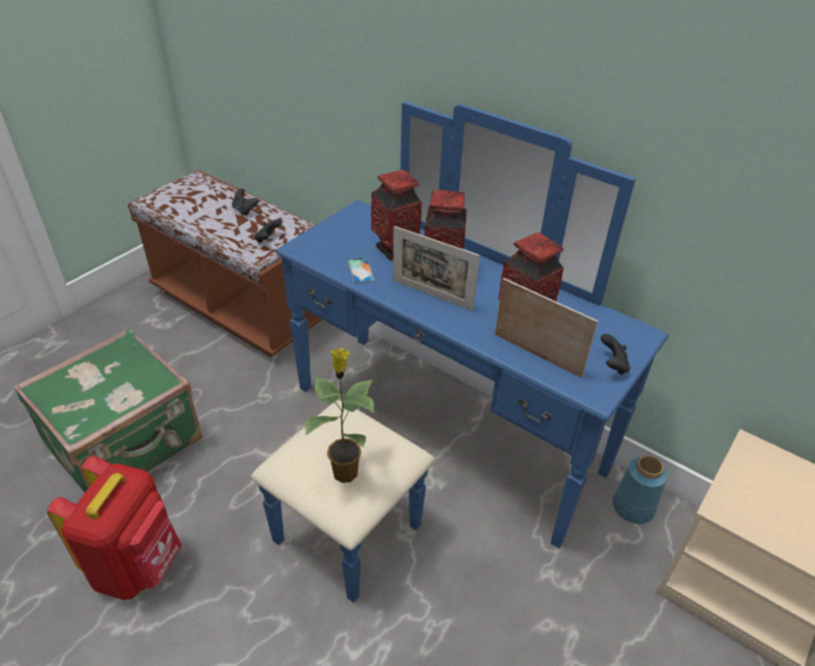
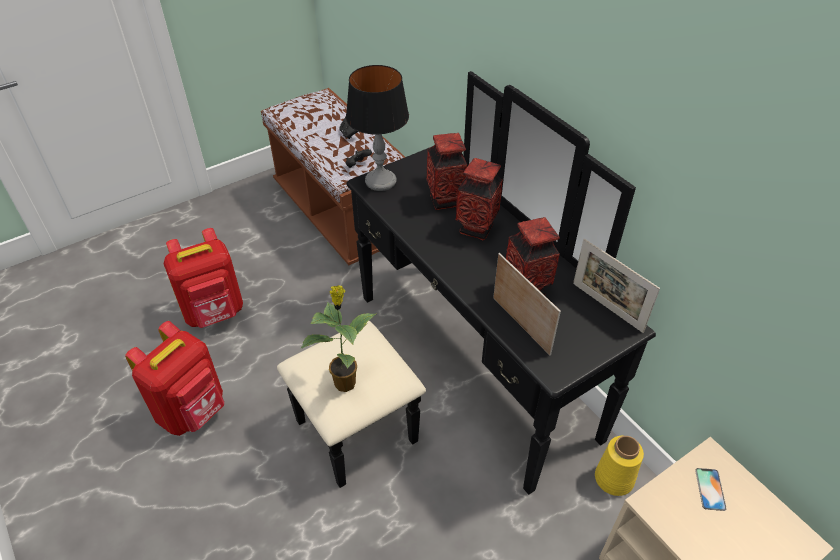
camera: 20 degrees right, 5 degrees up
(126, 444) = (215, 313): green suitcase -> red backpack
(315, 243) = (380, 181): none -> table lamp
(361, 270) = (407, 214): phone -> phone (710, 489)
(427, 450) = (449, 379): blue dresser -> black dresser
(432, 295) = (456, 250): picture frame -> picture frame (607, 307)
(612, 365) = (584, 350): black game controller -> none
(632, 507) = (613, 478): blue vase -> yellow vase

